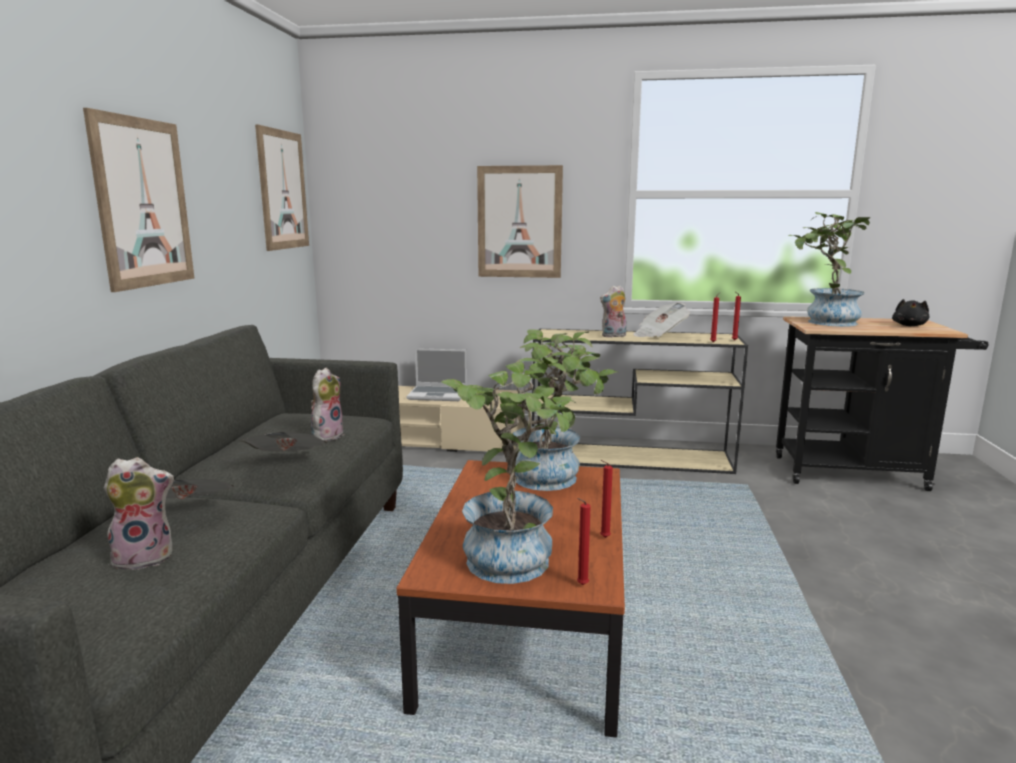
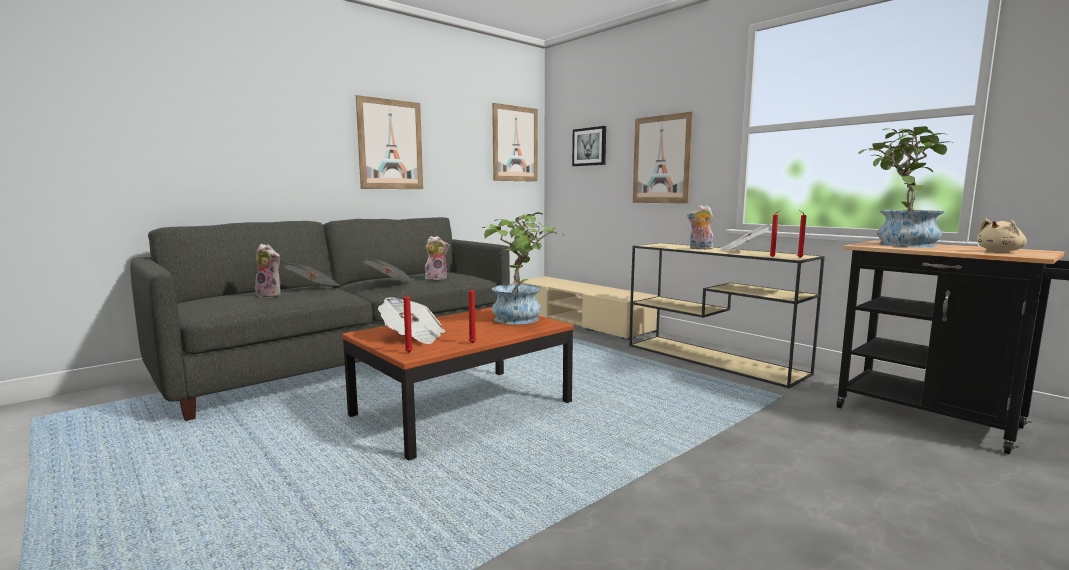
camera: 40 degrees right, 5 degrees down
(399, 198) = (589, 146): none -> picture
(438, 395) = (594, 289): laptop -> none
(514, 555) = (413, 337): potted plant -> newspaper
(909, 325) = (1000, 251): black plush toy -> beige plush toy

